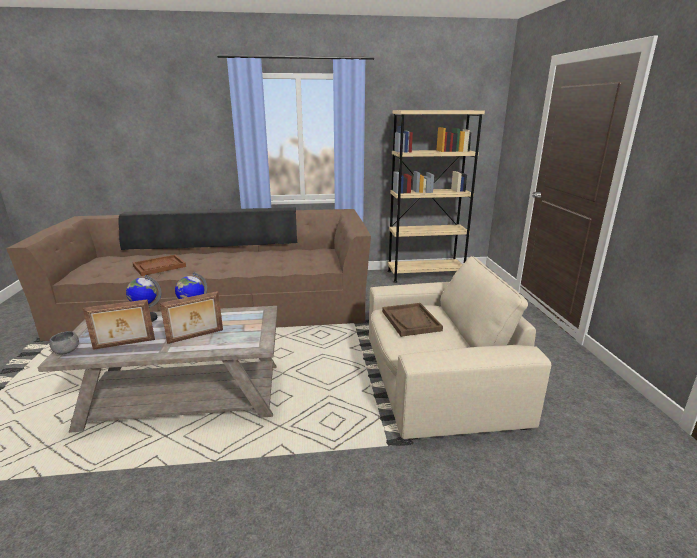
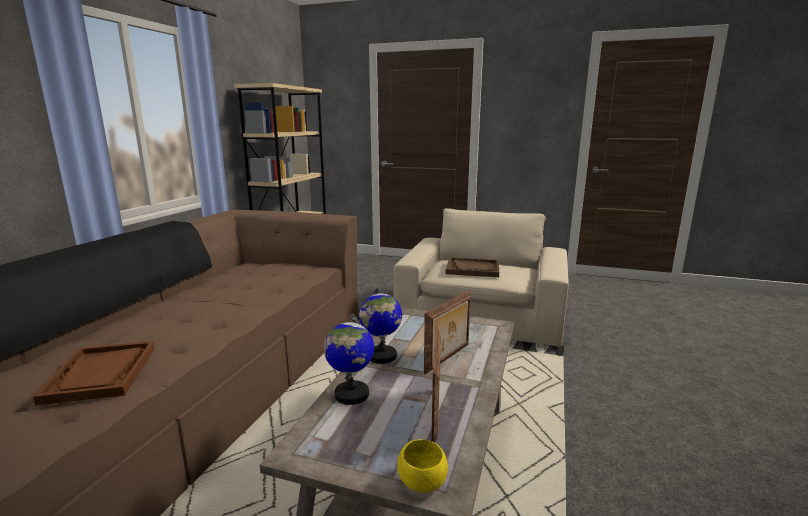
camera: 65 degrees left, 5 degrees down
(66, 351) = (422, 482): grey bowl -> yellow bowl
(196, 337) = (448, 358): picture frame -> picture frame turned 45 degrees clockwise

